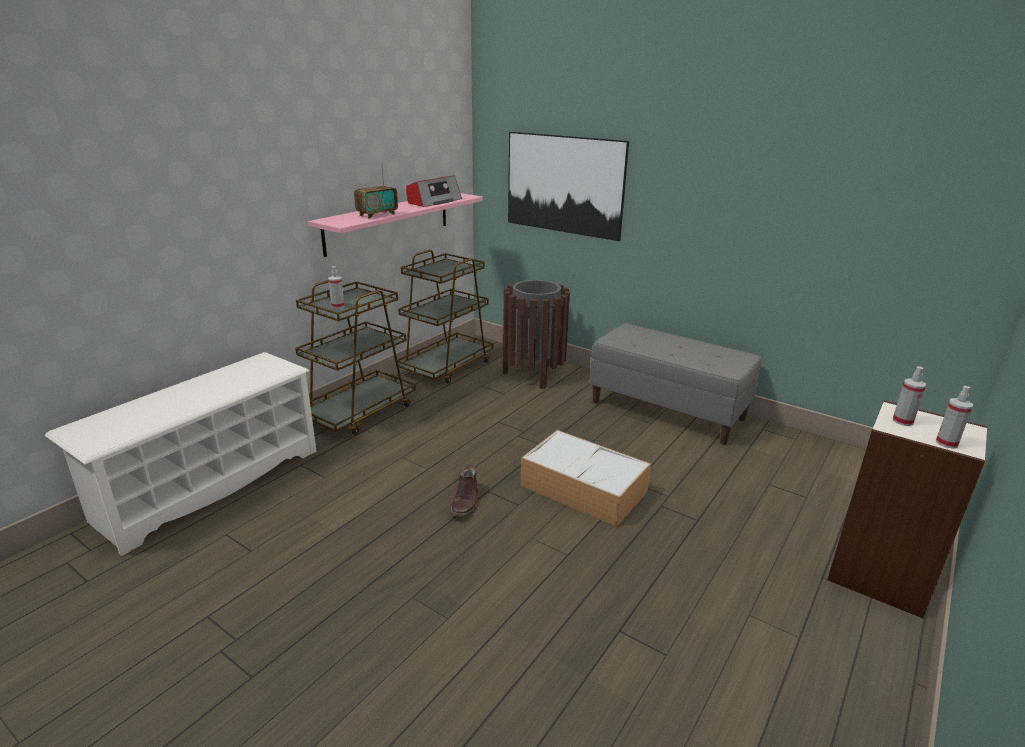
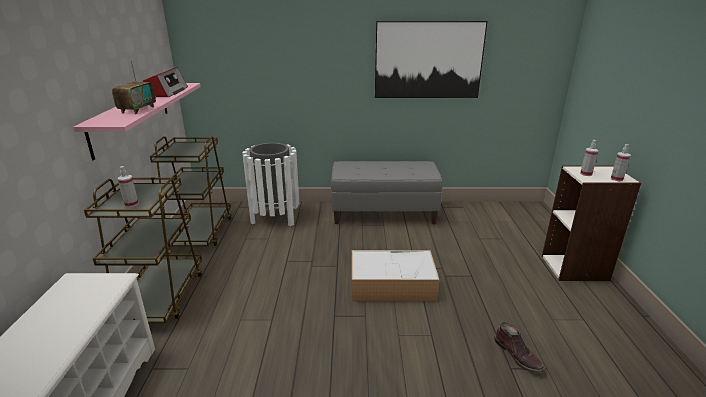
camera: 35 degrees left, 0 degrees up
(466, 502) = (328, 331): brown boot -> brown boot (518, 355)
(533, 374) = (275, 217): brown trash can -> white trash can
(564, 184) = (267, 65): picture -> picture (428, 60)

